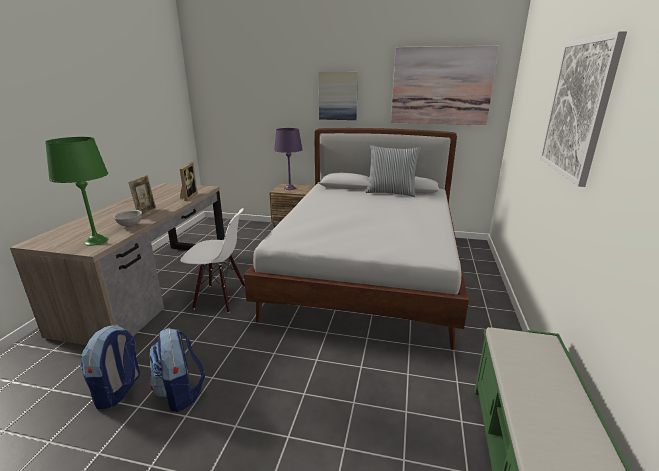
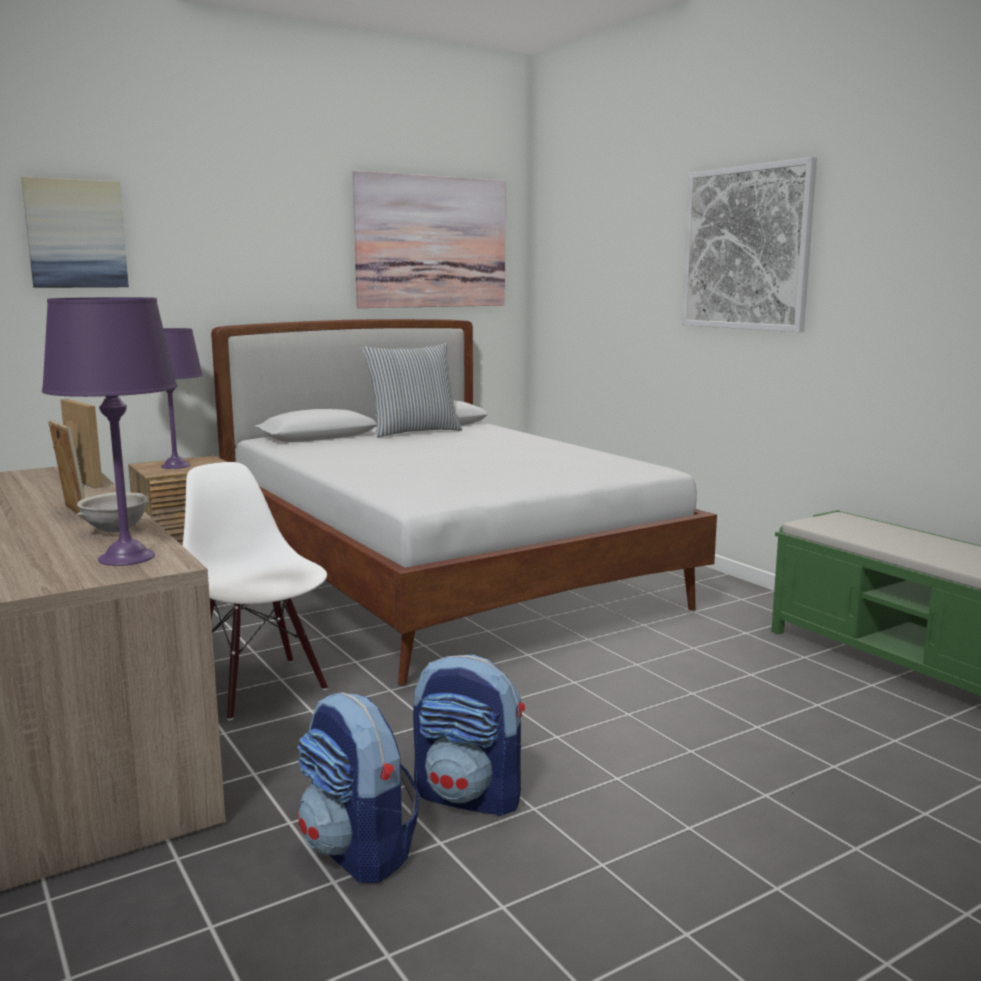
camera: 45 degrees left, 10 degrees down
(96, 241) = (125, 557): green table lamp -> purple table lamp
(220, 297) = (259, 688): white chair -> white chair turned 90 degrees counterclockwise
(338, 96) = (251, 259): picture -> picture (76, 234)

